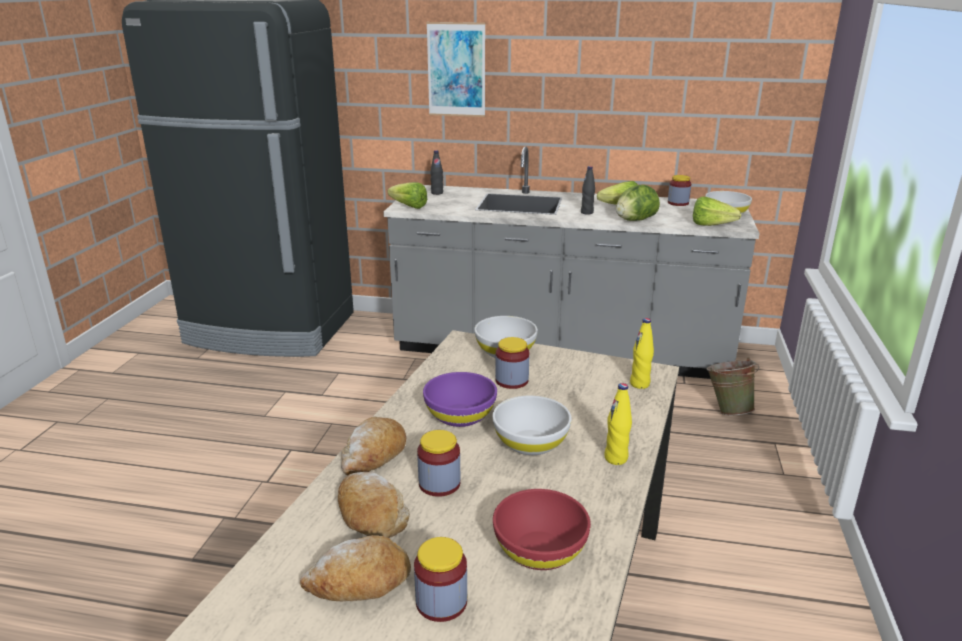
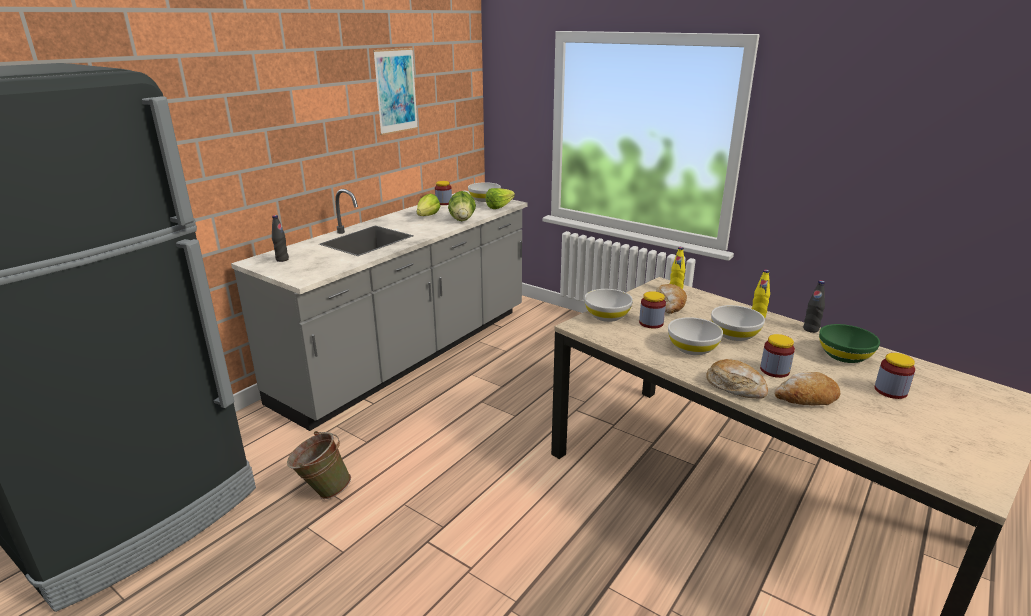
camera: 65 degrees left, 0 degrees up
(359, 582) = (876, 413): bread -> bread (669, 305)
(406, 206) = (301, 277): lettuce -> none
(456, 70) = (249, 129): picture -> picture (396, 91)
(460, 416) = (692, 348): purple bowl -> white bowl
(540, 550) = (844, 356): red bowl -> green bowl
(587, 212) = (425, 227): black bottle -> black bottle (810, 329)
(727, 410) = (544, 325): green bucket -> green bucket (322, 491)

